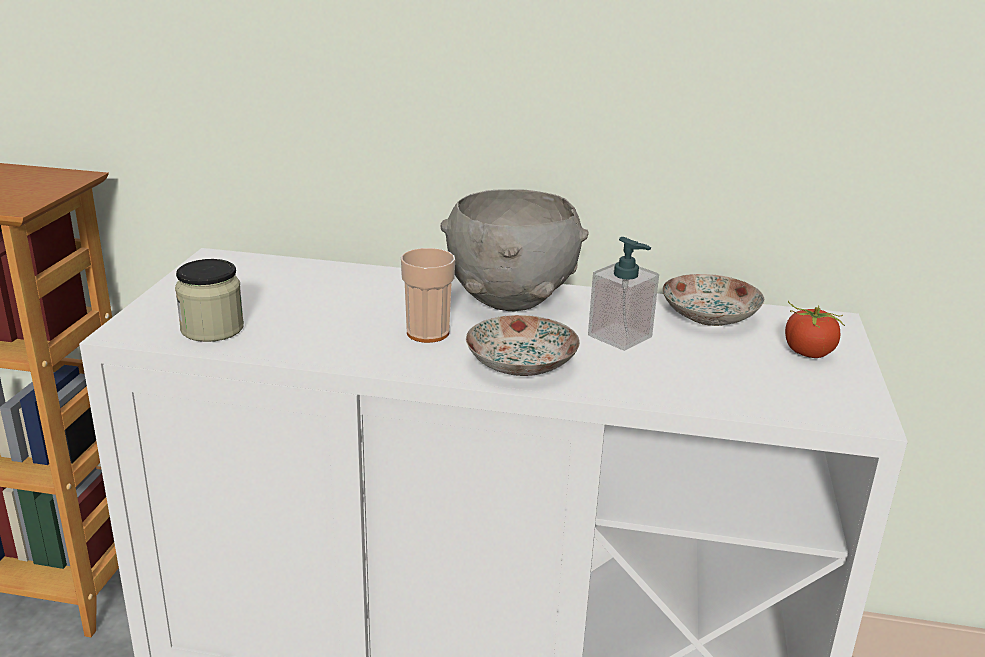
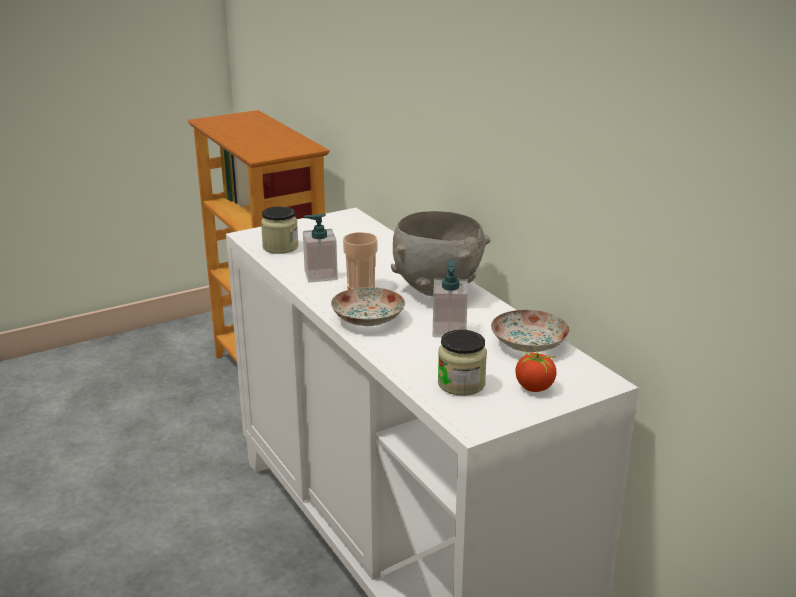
camera: 50 degrees right, 0 degrees up
(349, 341) = (320, 275): none -> soap dispenser
(757, 383) = (461, 384): none -> jar

